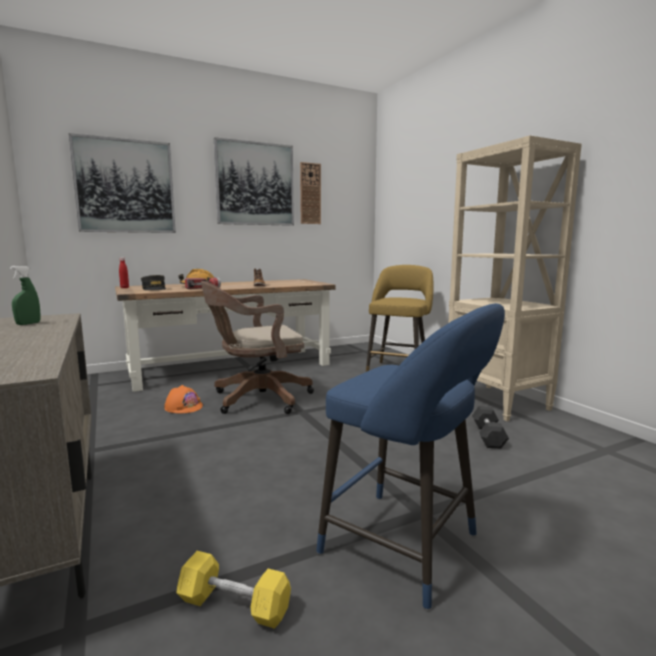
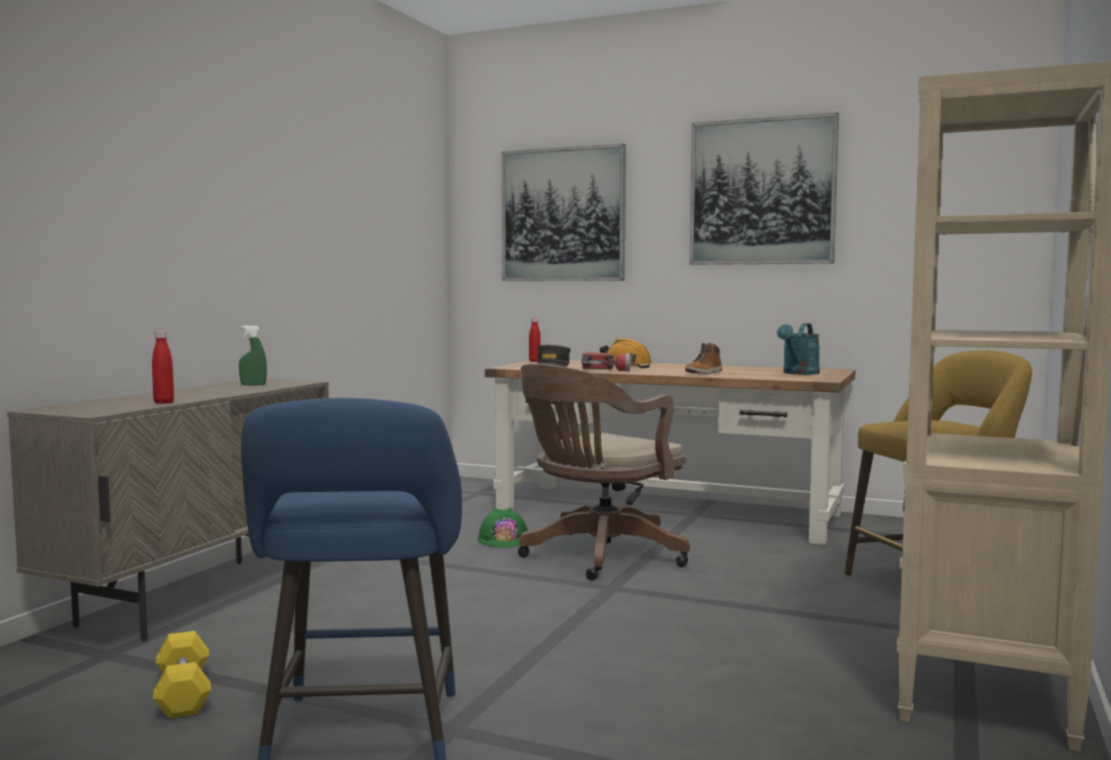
camera: 50 degrees right, 5 degrees down
(44, 349) = (163, 402): none -> red bottle
(183, 407) = (504, 539): orange hard hat -> green hard hat
(257, 399) = (598, 556): brown office chair -> brown office chair turned 75 degrees counterclockwise
(297, 282) = (798, 373): none -> turquoise watering can
(310, 193) = (877, 199): wall clock -> none
(488, 436) = (792, 719): grey dumbbell -> none

